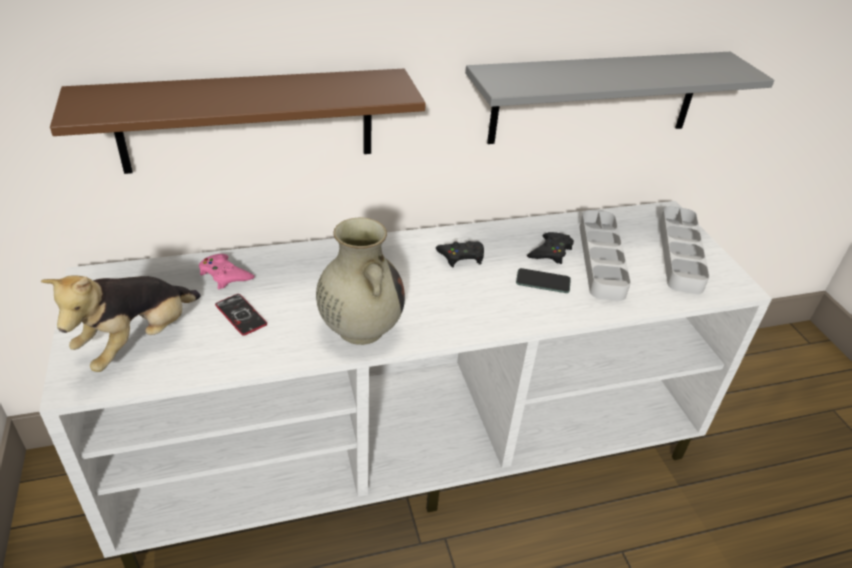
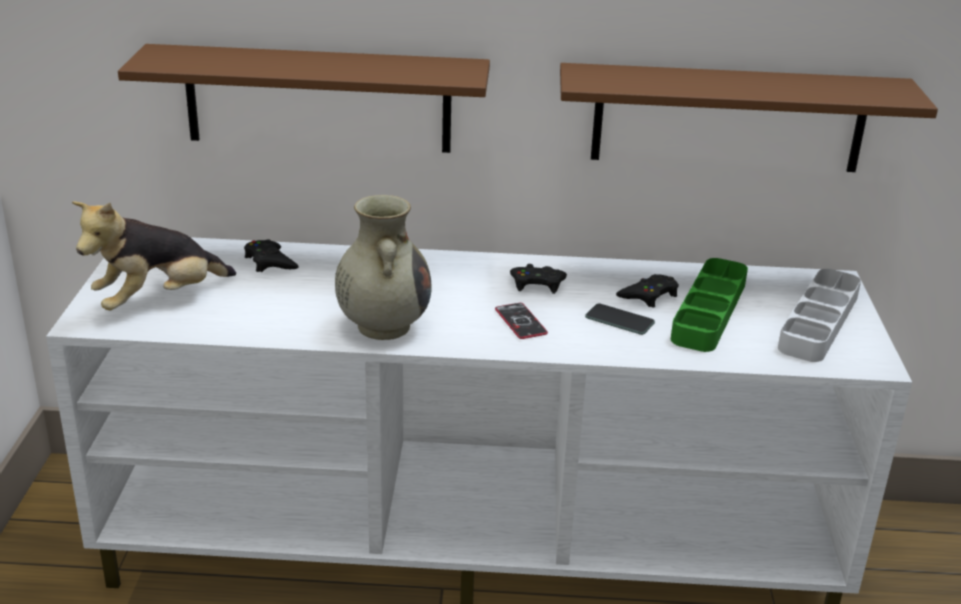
camera: 20 degrees right, 10 degrees down
(225, 275) = (269, 262): pink game controller -> black game controller
(241, 315) = (267, 296): phone -> phone (520, 322)
(595, 97) = (728, 118): grey shelf -> brown shelf
(601, 259) = (709, 311): grey tray -> green tray

